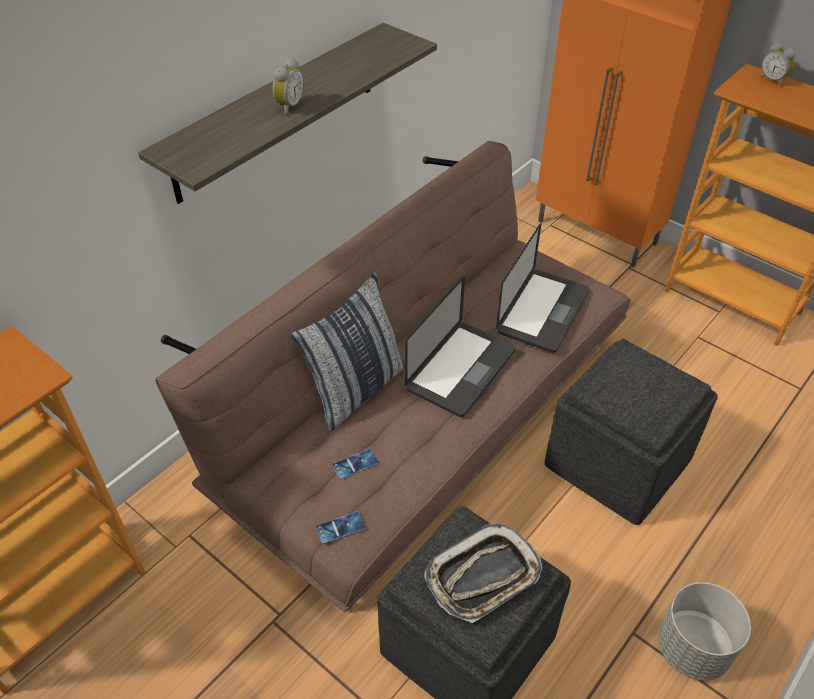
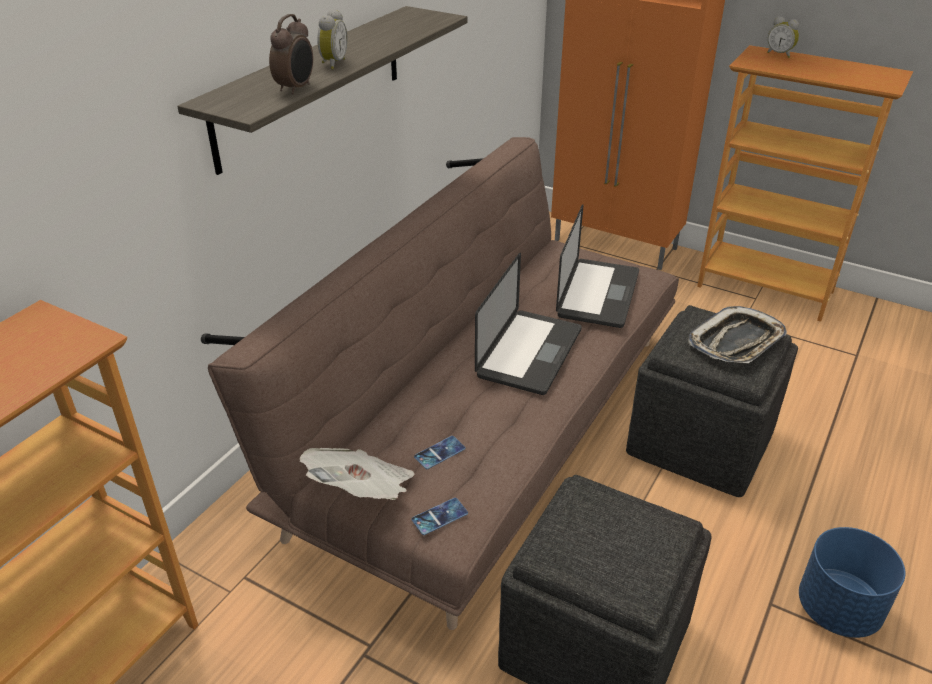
camera: 10 degrees left, 10 degrees down
(246, 139) = (296, 88): none -> alarm clock
(281, 494) = (362, 492): none -> newspaper
(356, 390) = (421, 384): pillow -> none
(483, 577) = (619, 537): tray -> tray (736, 342)
(693, 648) = (838, 609): grey planter -> blue planter

